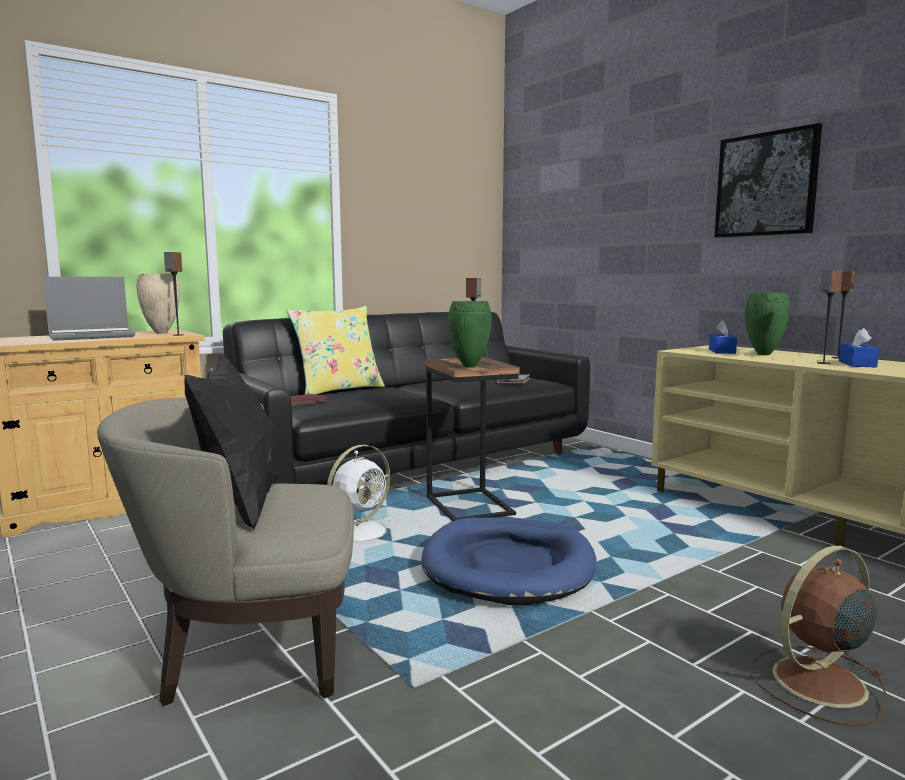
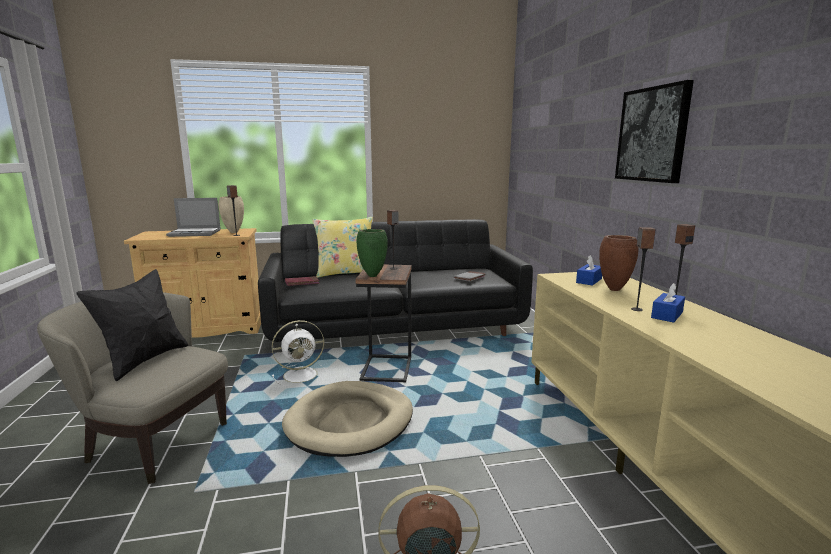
camera: 25 degrees right, 5 degrees up
(508, 566) = (350, 422): blue dog bed -> beige dog bed
(762, 354) = (613, 289): green vase -> brown vase

